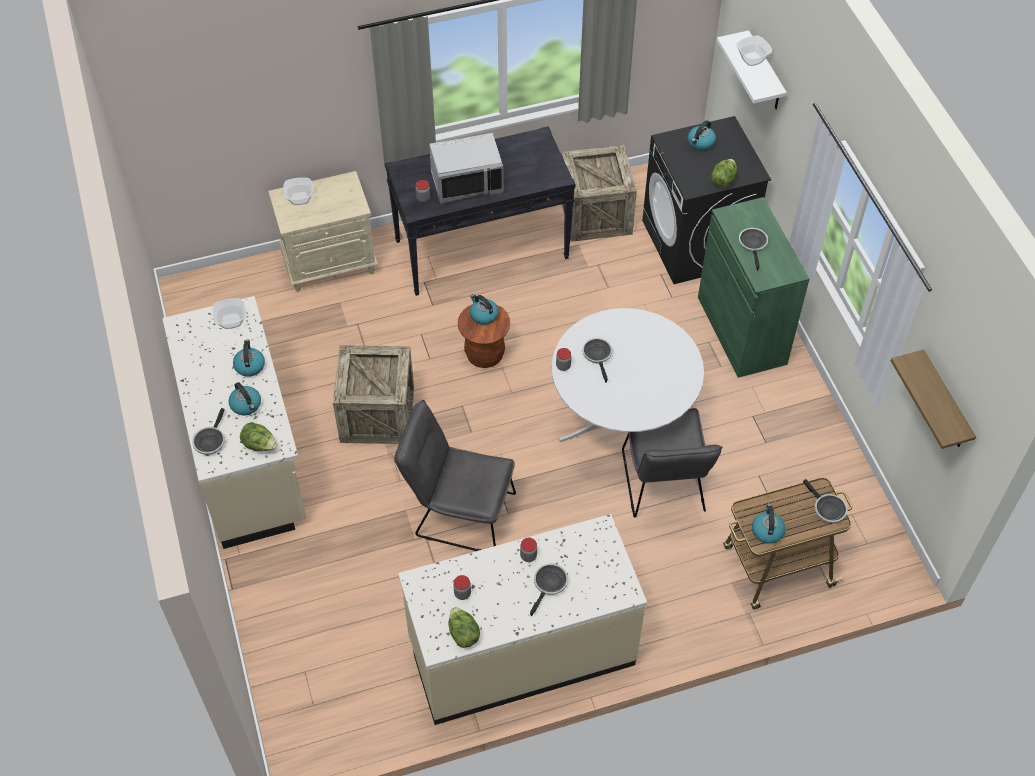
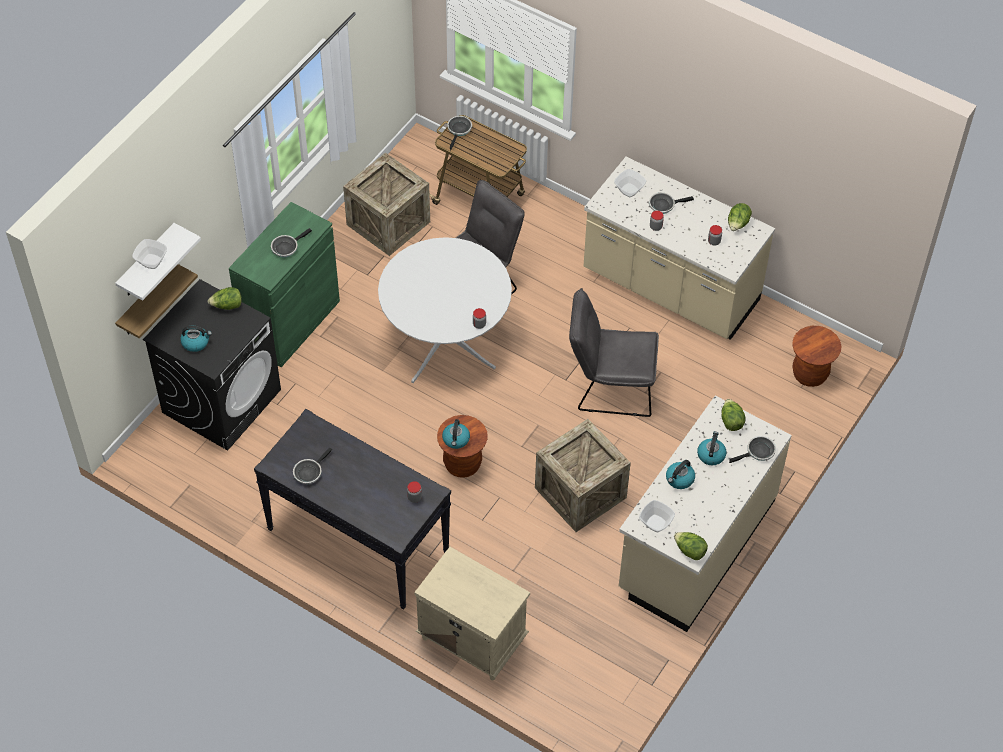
camera: 130 degrees left, 0 degrees up
(184, 325) = (689, 551): none -> lettuce
(299, 198) = (482, 608): bowl -> bowl (629, 190)
(310, 692) = (809, 374): none -> brown stool
(458, 513) = (609, 387): grey chair -> grey chair turned 120 degrees clockwise
(467, 182) = (369, 480): grey microwave -> none
(595, 214) = (248, 487): crate -> crate (388, 223)
(598, 356) = (451, 310): frying pan -> frying pan (309, 472)
(767, 531) = (504, 150): kettle -> none
(944, 403) = (374, 47): shelf -> shelf (147, 301)

